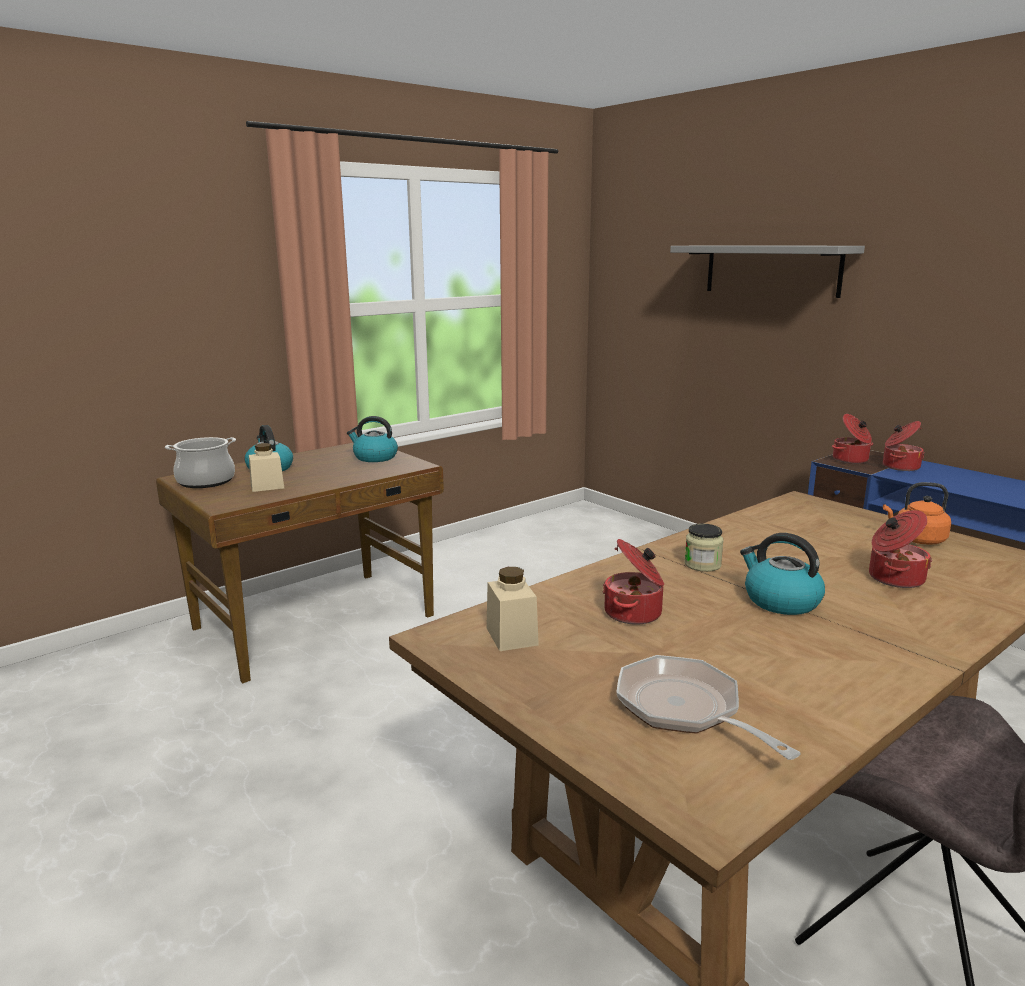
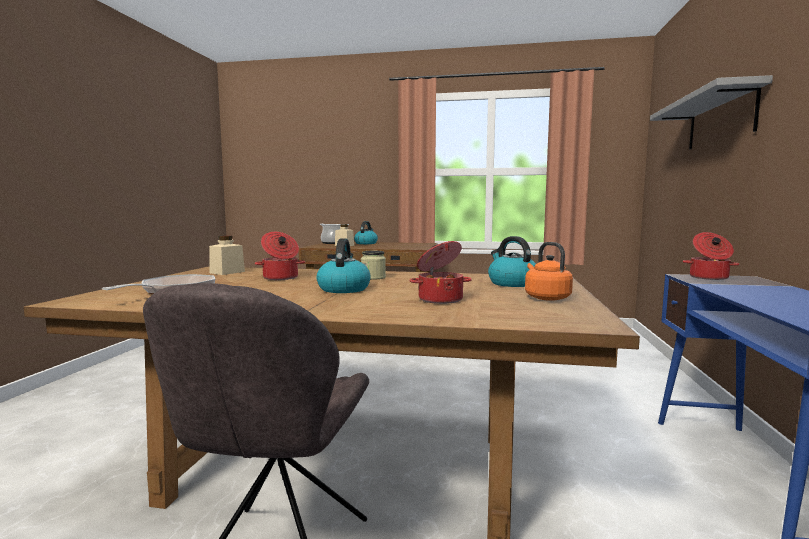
camera: 50 degrees right, 10 degrees down
(374, 457) = (413, 245): kettle -> kettle (512, 283)
(899, 466) = (745, 285): cooking pot -> none

